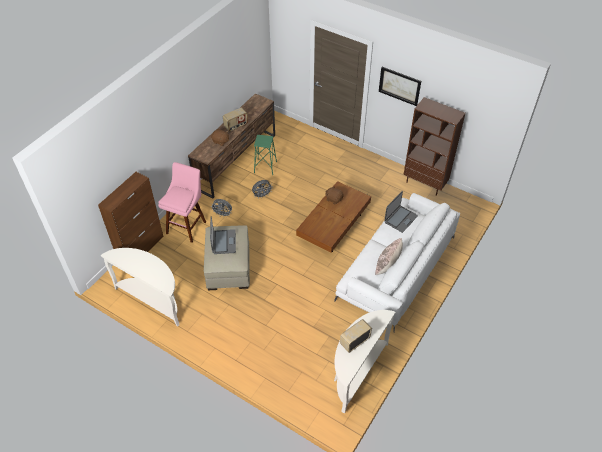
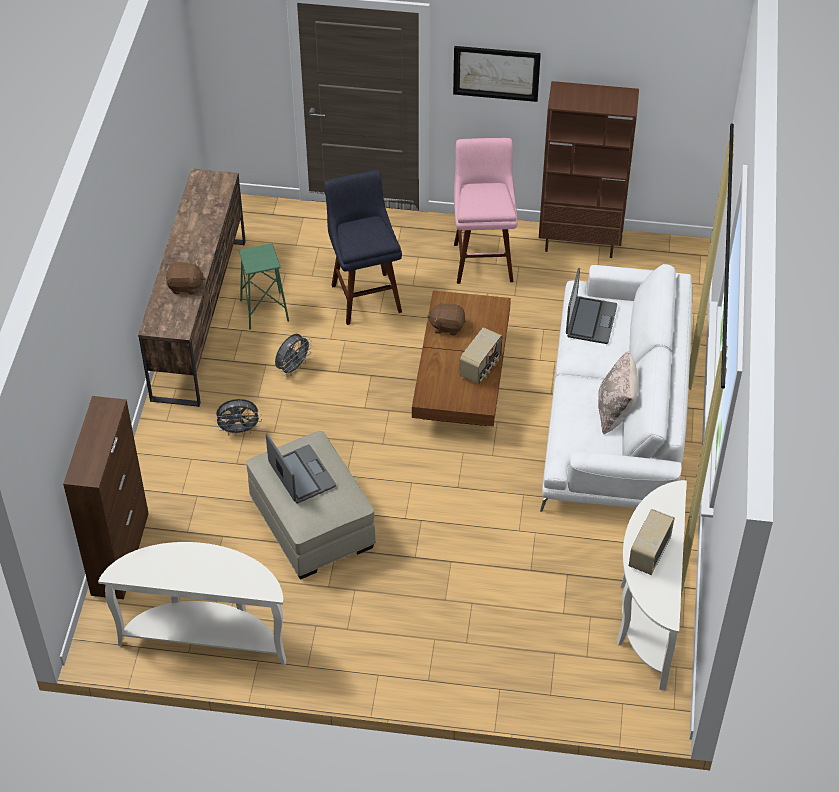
camera: 25 degrees left, 0 degrees up
(187, 226) = (183, 476): pink stool -> pink stool (483, 258)
(236, 126) = (196, 246): radio -> radio (481, 368)
(312, 174) = (365, 294): none -> blue stool

